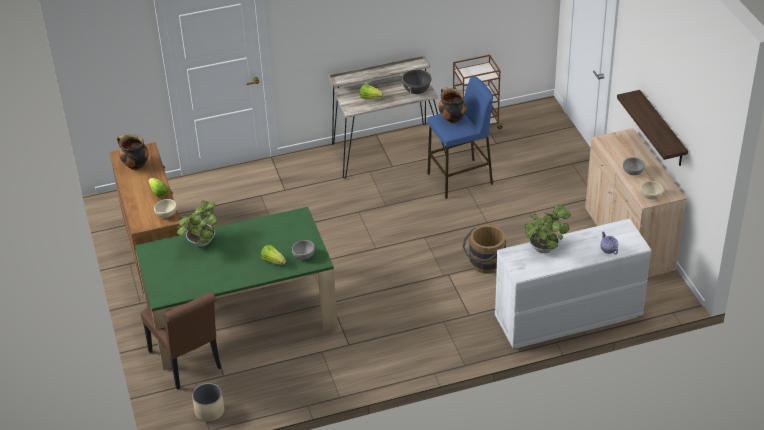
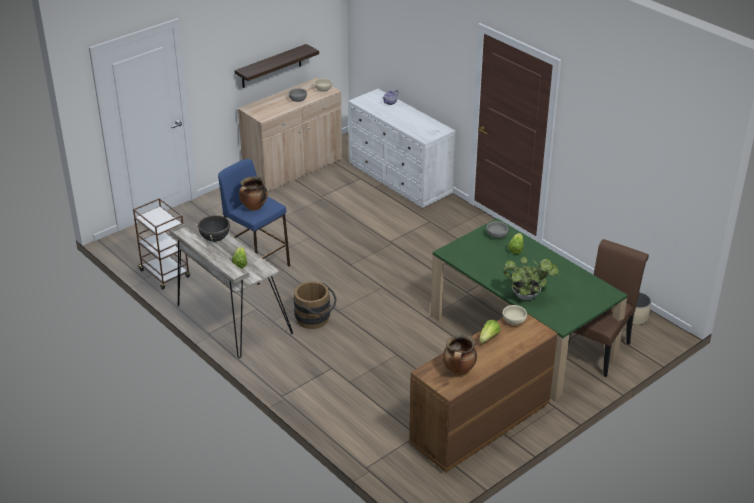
camera: 115 degrees left, 5 degrees down
(484, 264) = (365, 227): brown bucket -> brown bucket (315, 319)
(545, 247) = (407, 126): potted plant -> none

